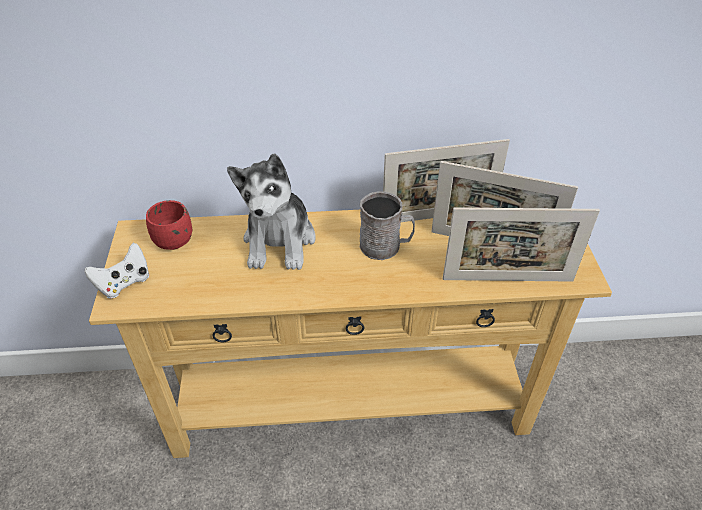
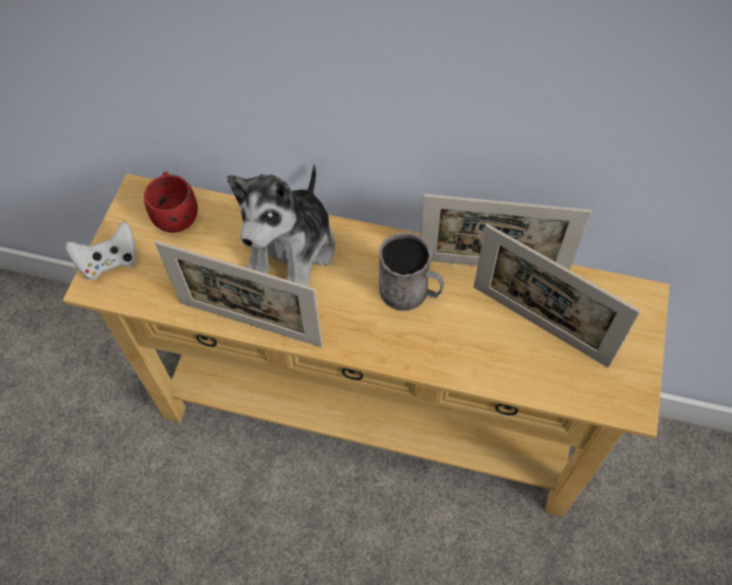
camera: 20 degrees right, 15 degrees up
(507, 280) = (535, 381): picture frame -> picture frame (250, 324)

